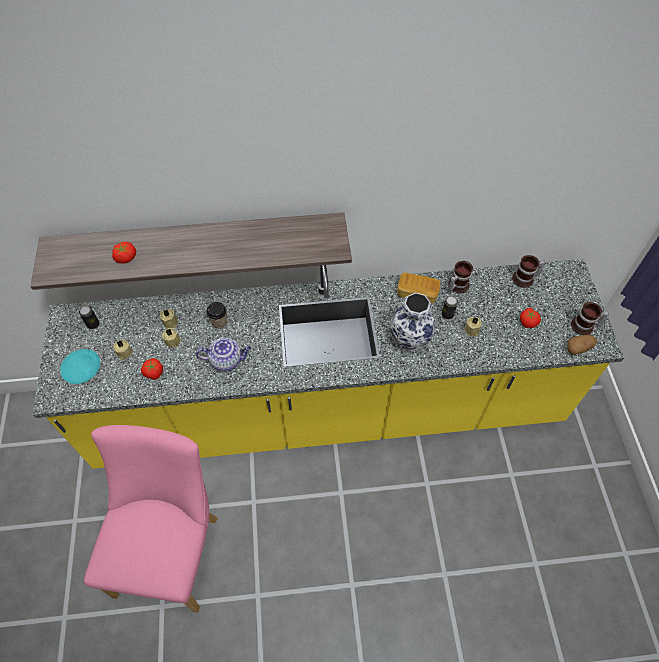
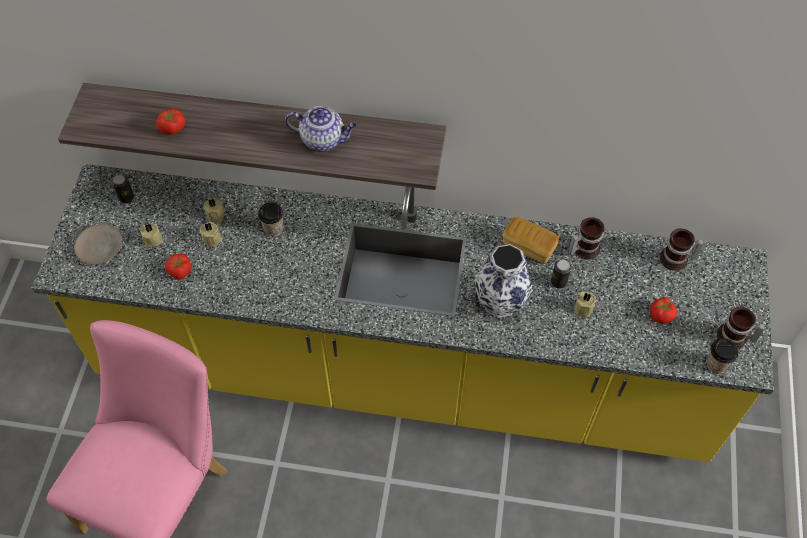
camera: 15 degrees right, 0 degrees up
(82, 368) = (100, 247): turquoise plate -> beige plate
(227, 360) = (269, 276): teapot -> teapot (323, 140)
(578, 348) = (716, 364): potato -> cup

